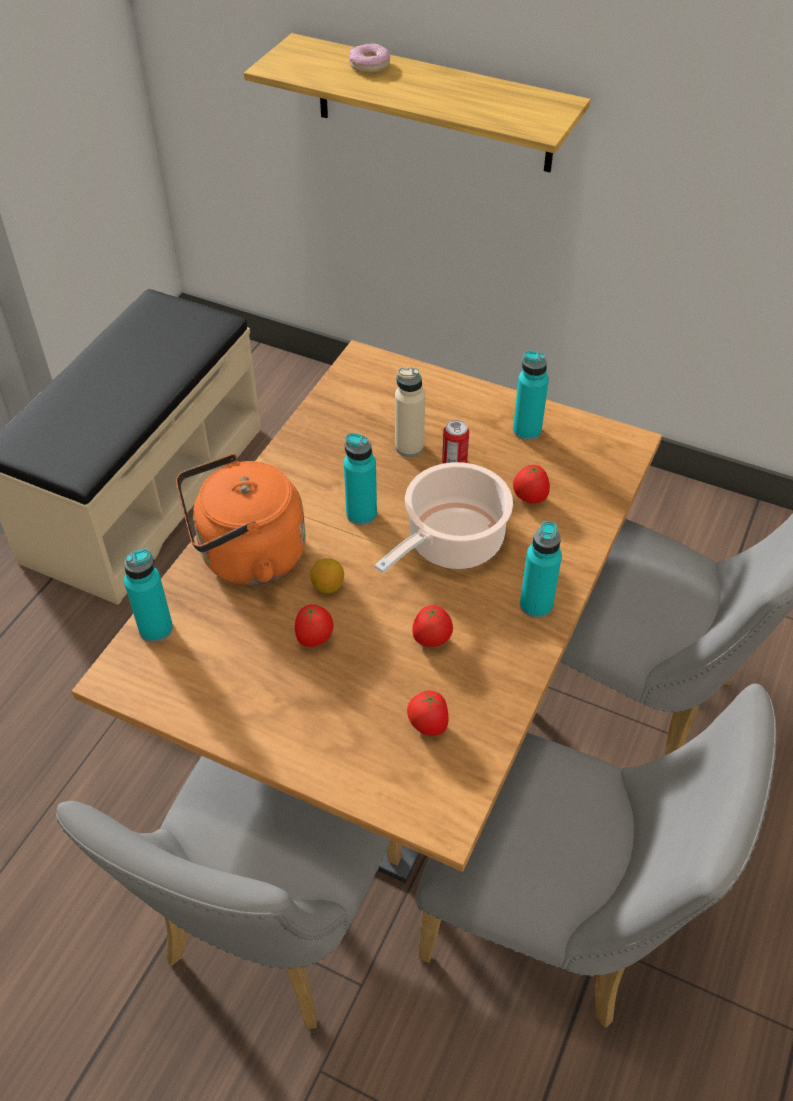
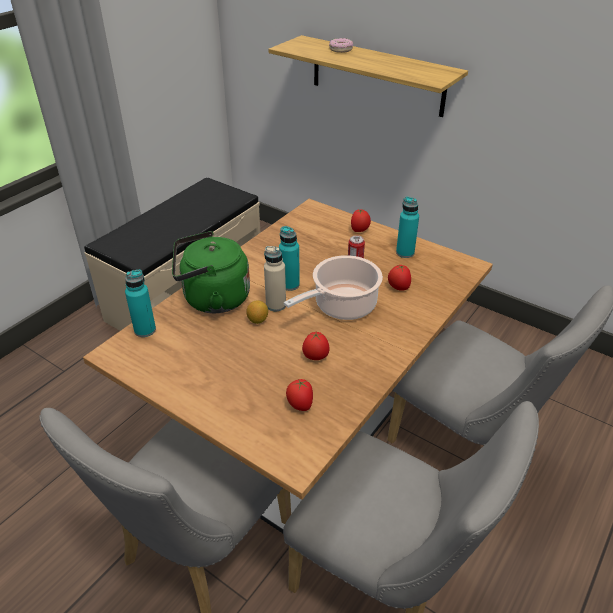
camera: 10 degrees right, 10 degrees down
(246, 557) = (212, 299): orange kettle -> green kettle
(315, 639) = (241, 347): tomato -> tomato (360, 230)
(409, 447) = (329, 253): beige bottle -> beige bottle (276, 305)
(536, 605) = (389, 346): turquoise bottle -> none

